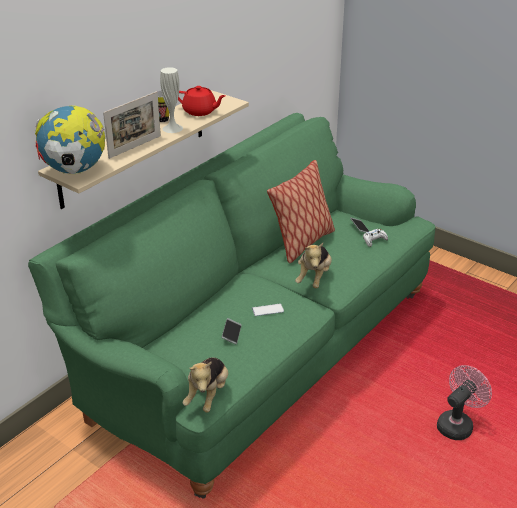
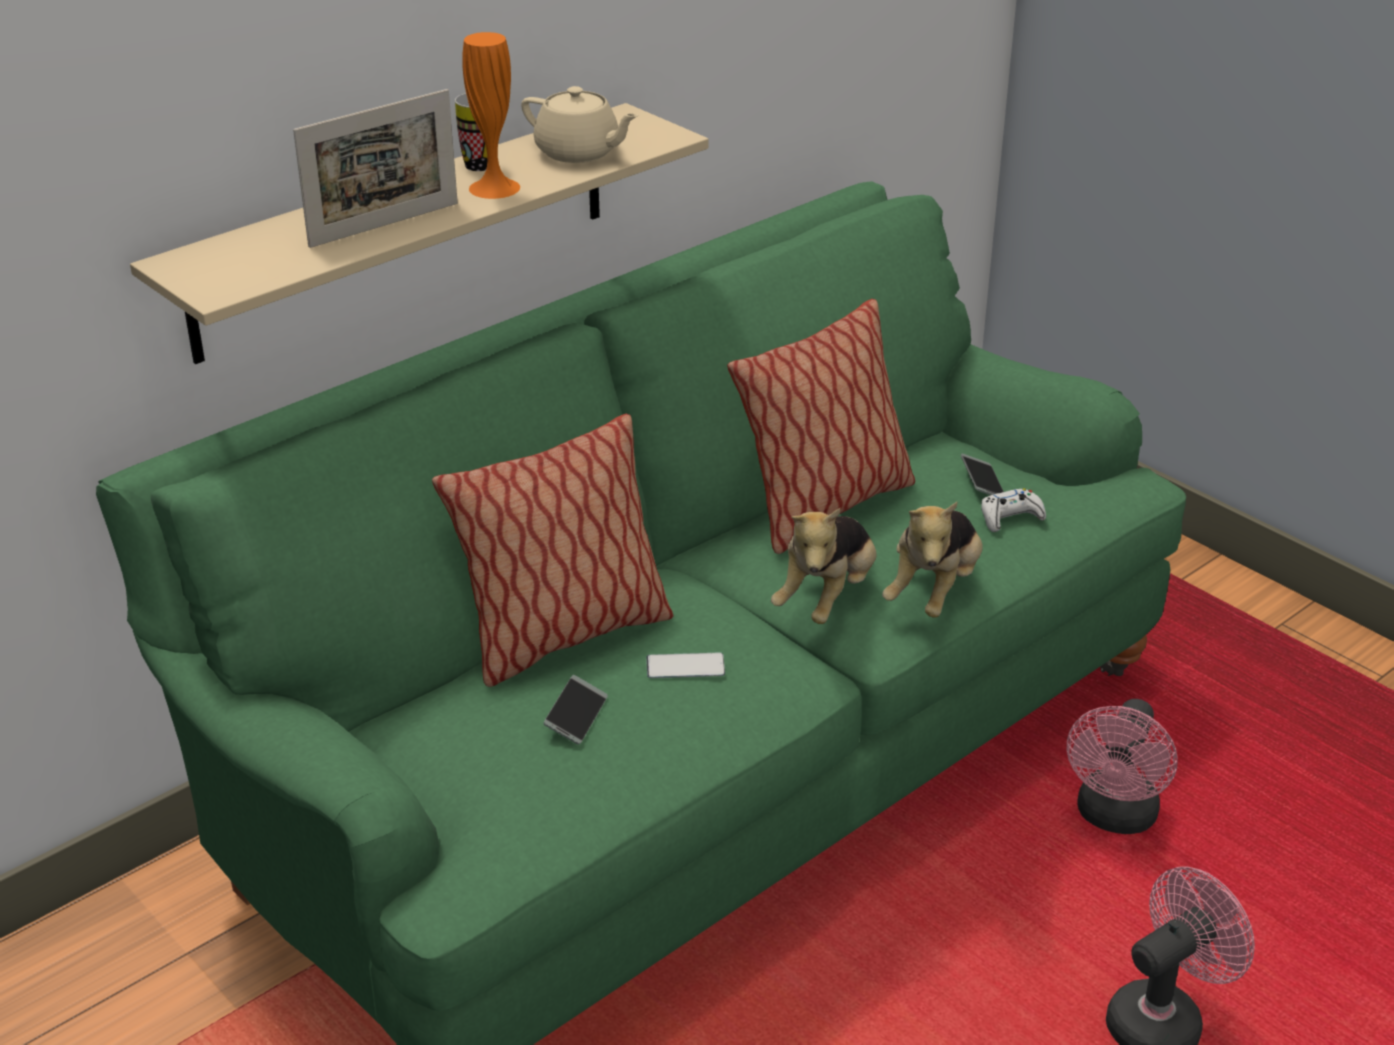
camera: 10 degrees right, 0 degrees up
(74, 171) = (214, 271): globe -> none
(172, 128) = (494, 188): white vase -> orange vase
(200, 111) = (579, 153): red teapot -> beige teapot
(208, 395) = (471, 866): plush toy -> plush toy (934, 591)
(216, 304) = (564, 637): none -> pillow
(422, 352) = (1114, 818): none -> pink fan

